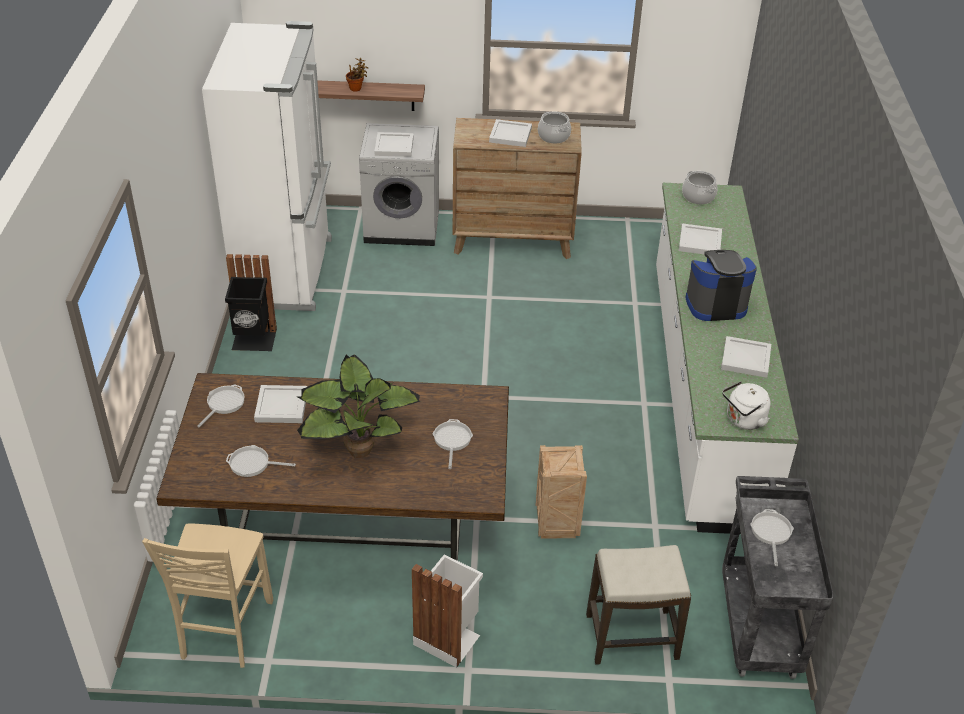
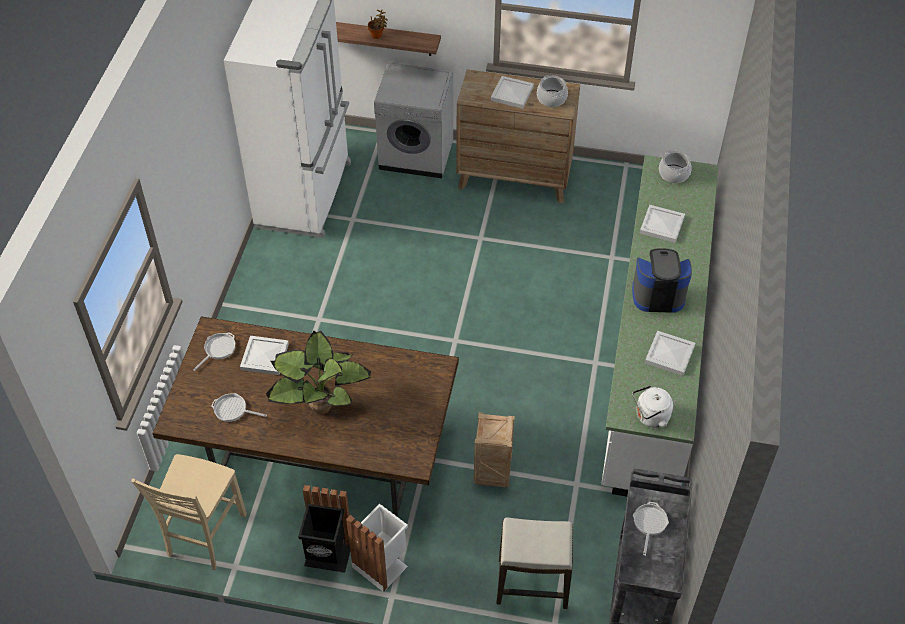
camera: 10 degrees right, 10 degrees up
(254, 340) = (267, 263): black trash can -> black trash can (328, 555)
(394, 147) = (408, 92): white tray -> none
(452, 440) = (399, 406): frying pan -> none

